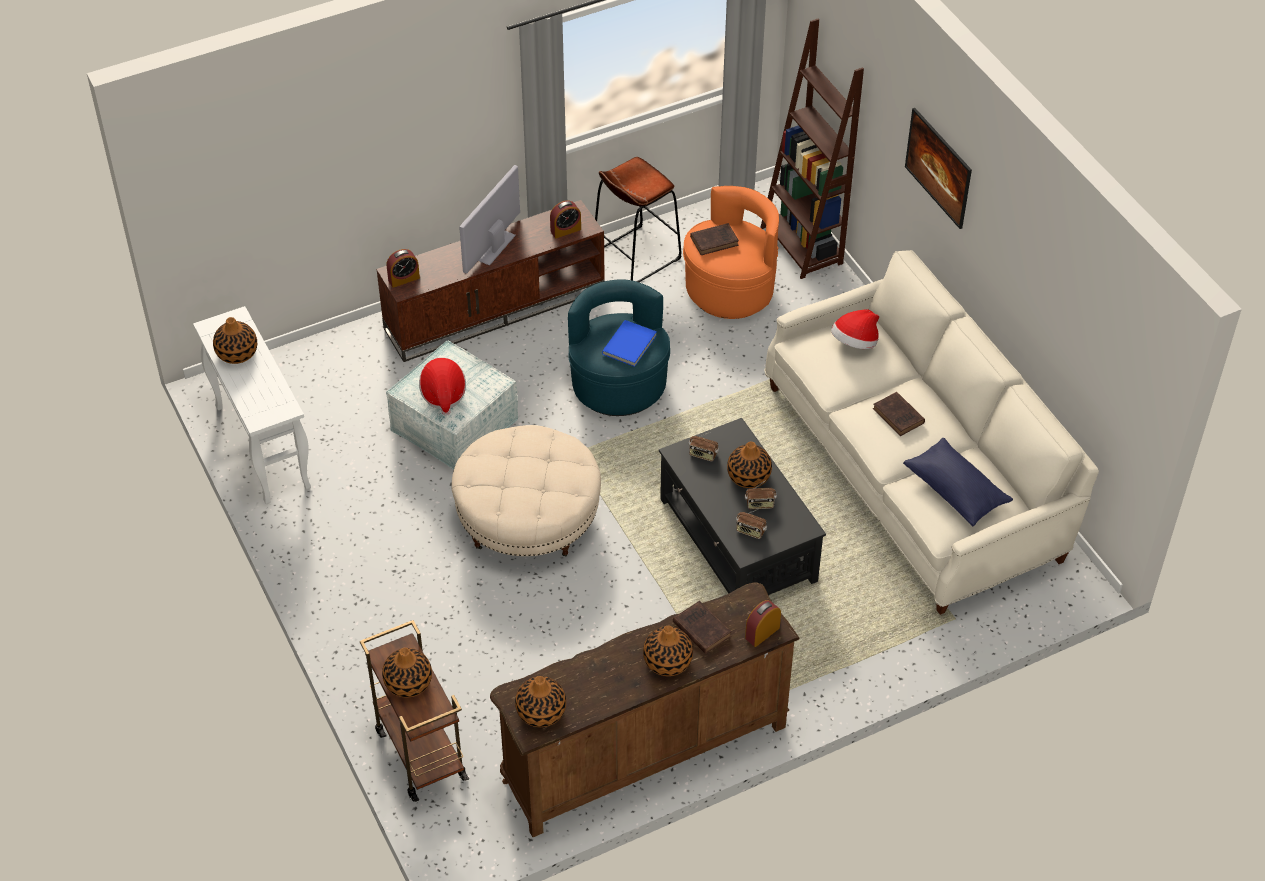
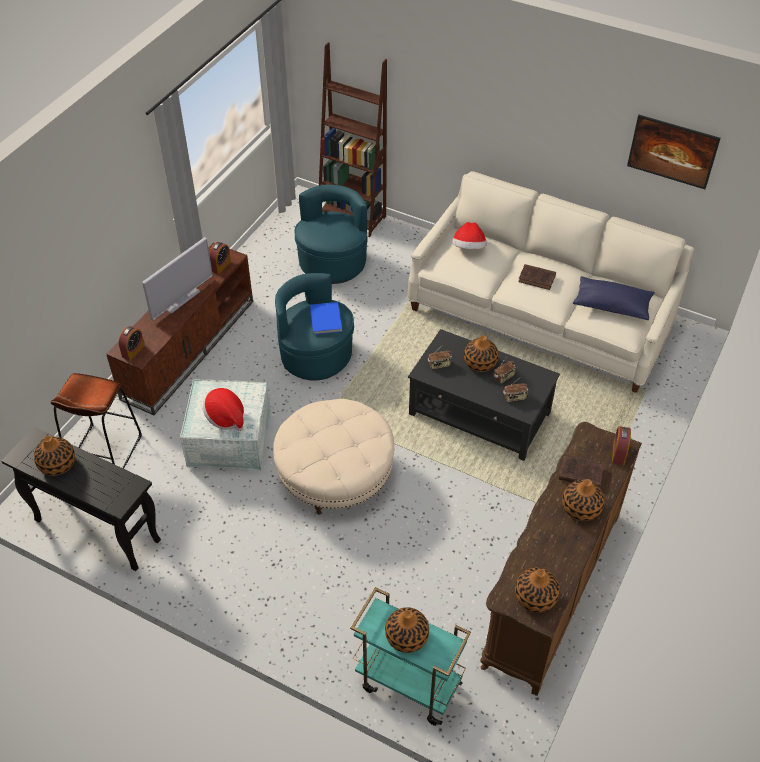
camera: 35 degrees left, 0 degrees up
(261, 446) = (96, 530): white console table -> black console table
(420, 752) = (407, 685): brown cart -> turquoise cart
(495, 247) = (181, 299): television -> television turned 135 degrees counterclockwise
(636, 255) = (254, 270): brown stool -> brown stool (104, 451)
(715, 241) = (320, 230): brown book -> none
(729, 290) = (332, 264): orange armchair -> turquoise armchair
(936, 182) = (480, 113): picture -> picture (669, 164)

